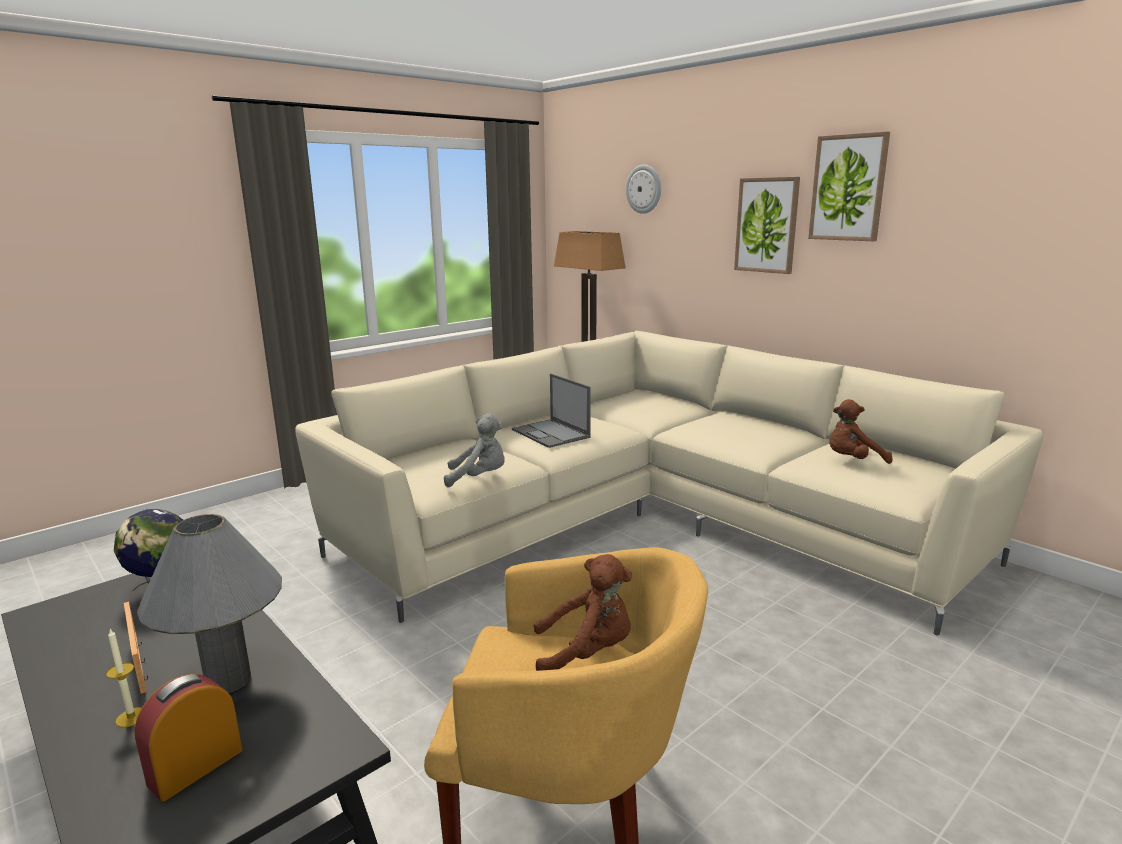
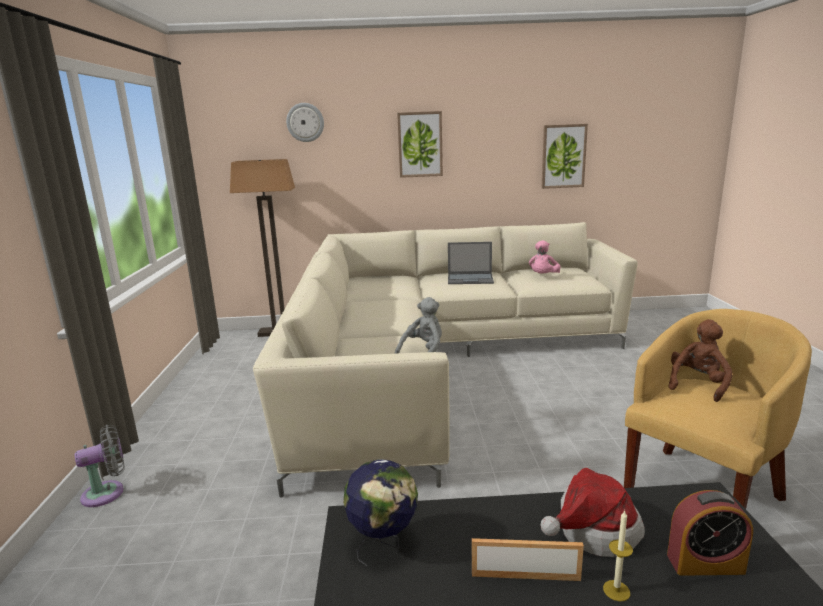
camera: 50 degrees left, 0 degrees up
(195, 767) = (705, 564): alarm clock -> alarm clock turned 75 degrees counterclockwise
(228, 680) = (592, 530): grey table lamp -> hat
(277, 498) = (107, 492): none -> grey fan
(551, 434) = (382, 316): laptop -> laptop (471, 279)
(848, 188) = (475, 118): picture -> picture (563, 156)
(852, 461) = (543, 276): brown plush toy -> pink plush toy

